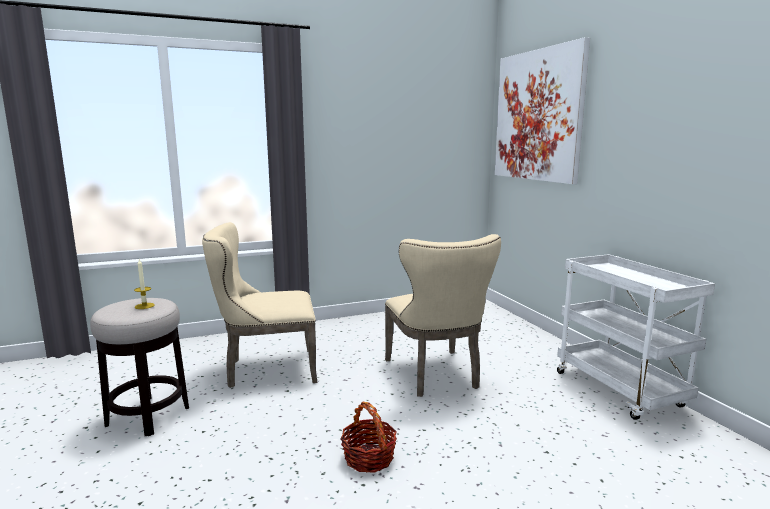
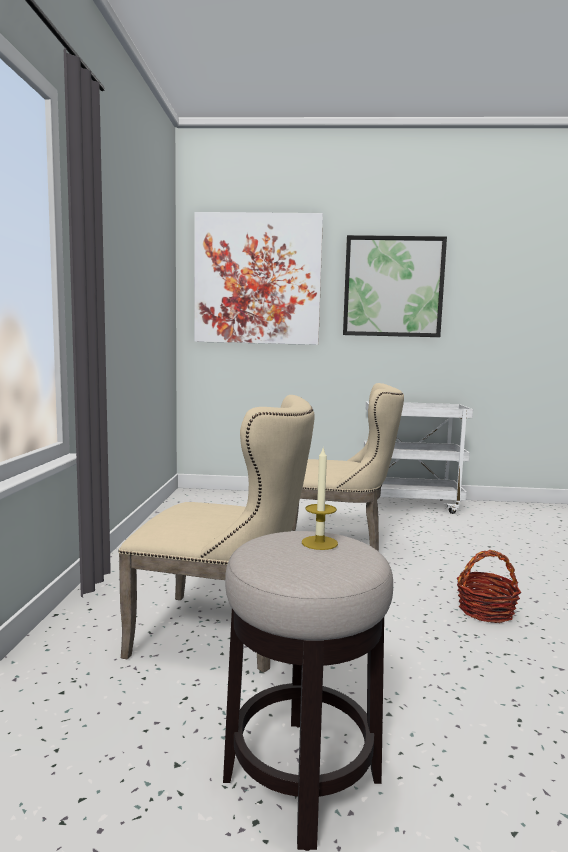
camera: 65 degrees left, 5 degrees down
(265, 370) = (225, 634): beige chair -> beige chair turned 90 degrees counterclockwise
(651, 115) = (393, 287): none -> picture

